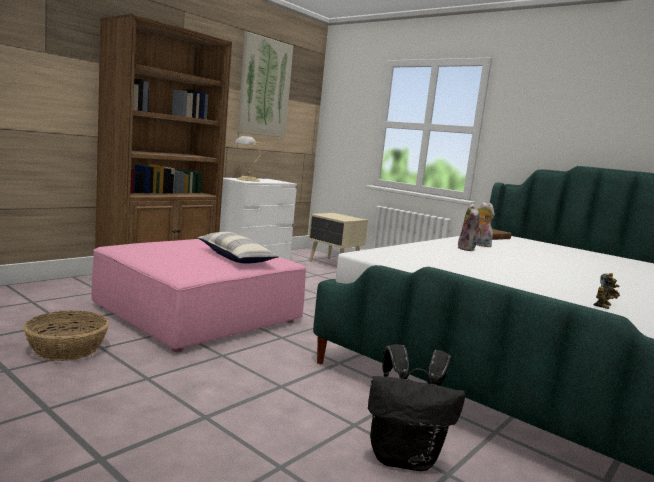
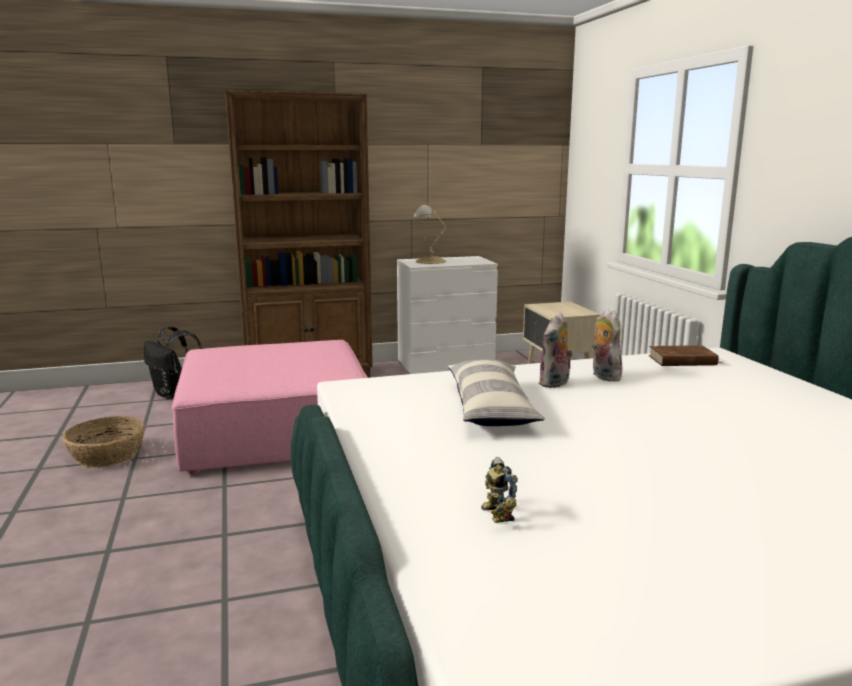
camera: 35 degrees right, 5 degrees up
(235, 257) = (298, 371): pillow -> pillow (491, 408)
(264, 87) = (464, 135): picture -> none
(404, 458) = (211, 655): black backpack -> black backpack (174, 394)
(604, 306) = (495, 515): toy robot -> toy robot turned 90 degrees clockwise

